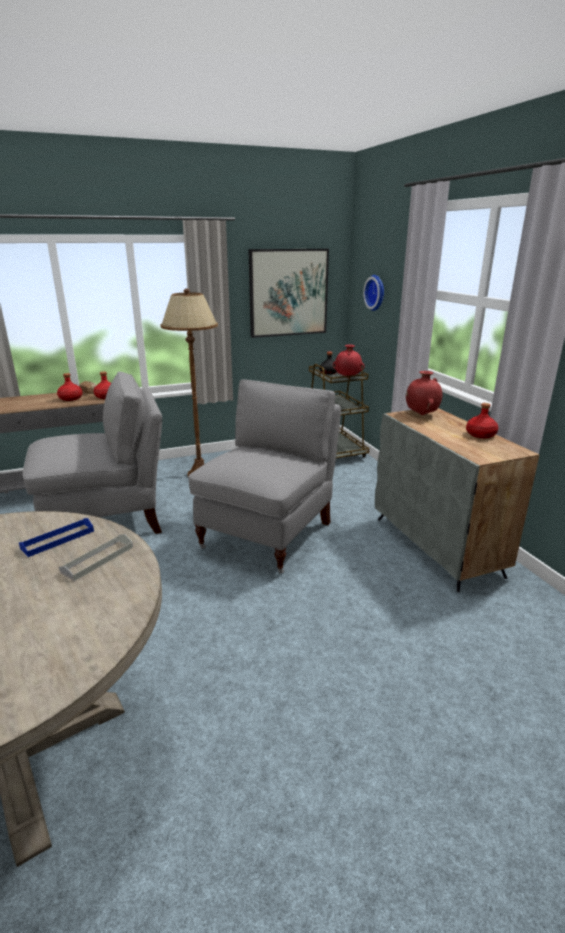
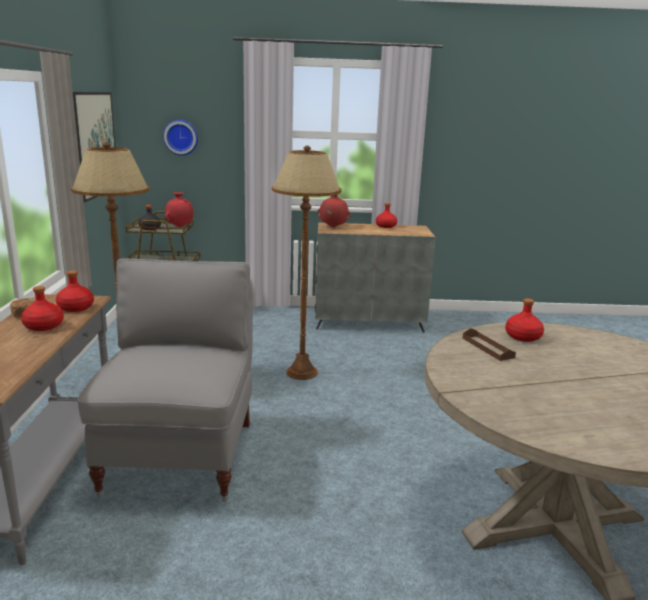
camera: 70 degrees left, 5 degrees down
(58, 539) = (487, 347): blue tray -> brown tray
(98, 559) = (522, 337): grey tray -> red bottle
(268, 534) = (302, 372): grey chair -> brown floor lamp

